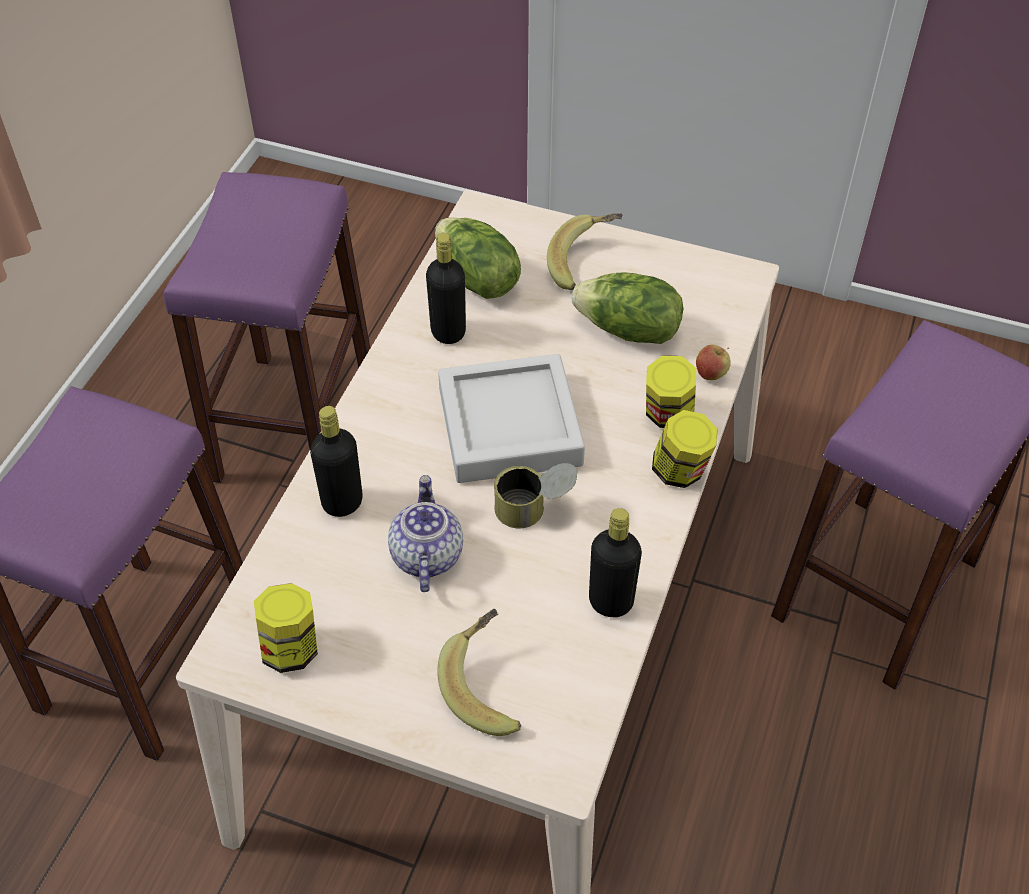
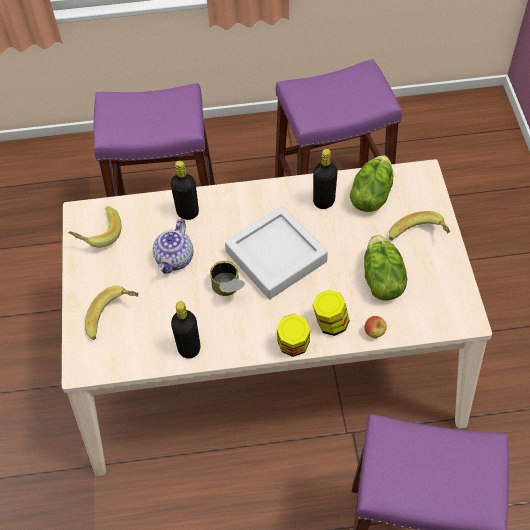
camera: 65 degrees right, 5 degrees up
(291, 648) = (97, 234): jar -> banana
(425, 555) = (175, 259): teapot -> teapot turned 135 degrees clockwise

